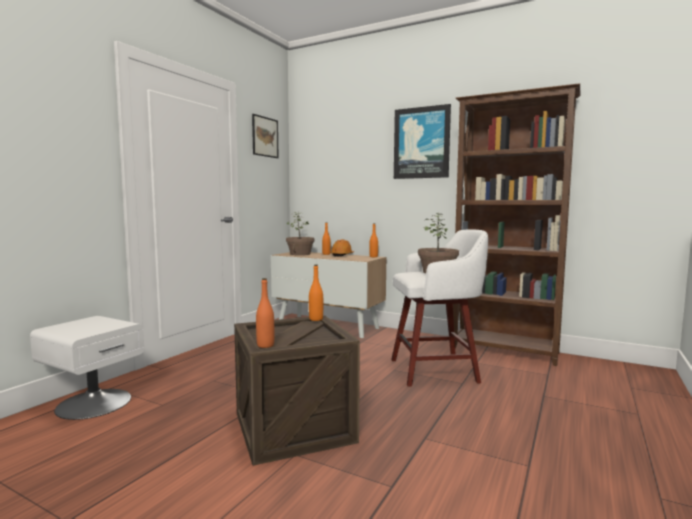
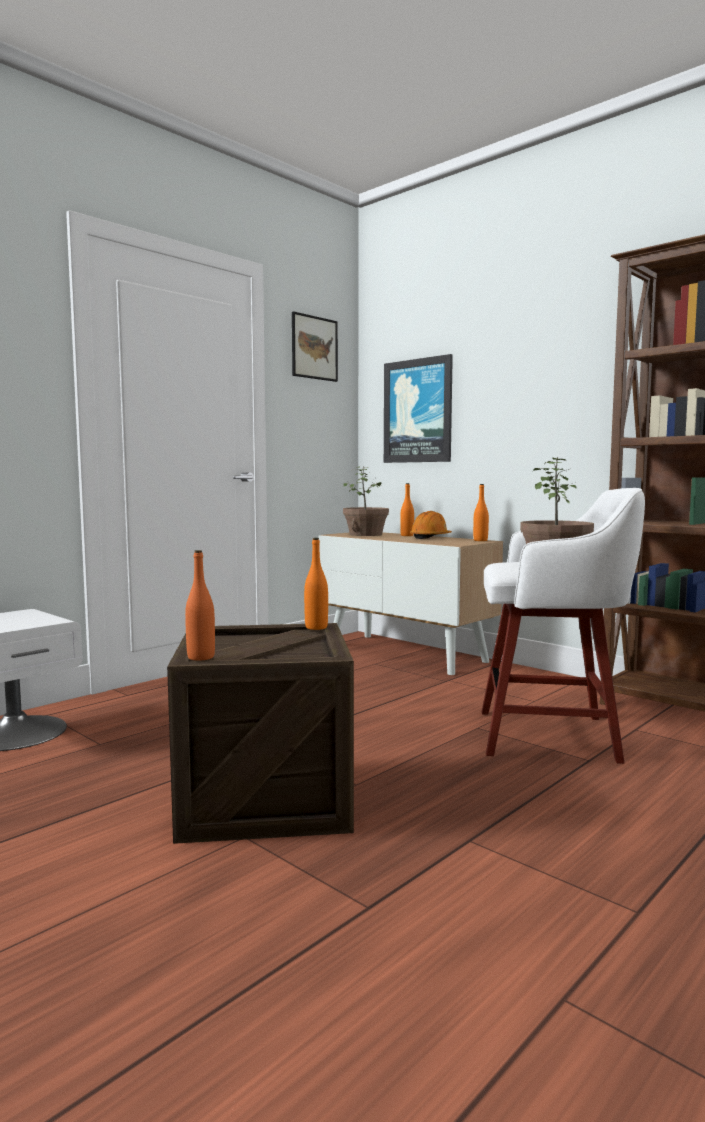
camera: 15 degrees right, 0 degrees up
(421, 143) = (565, 343): picture -> picture (418, 411)

